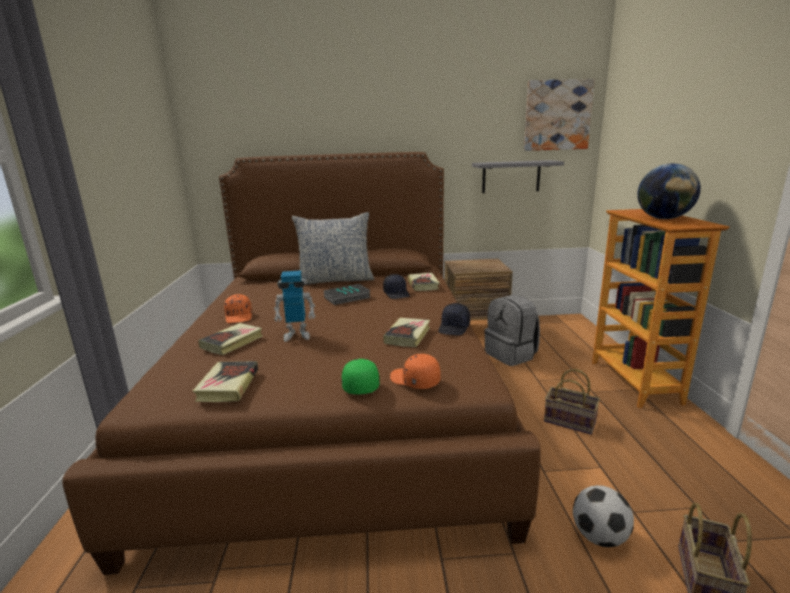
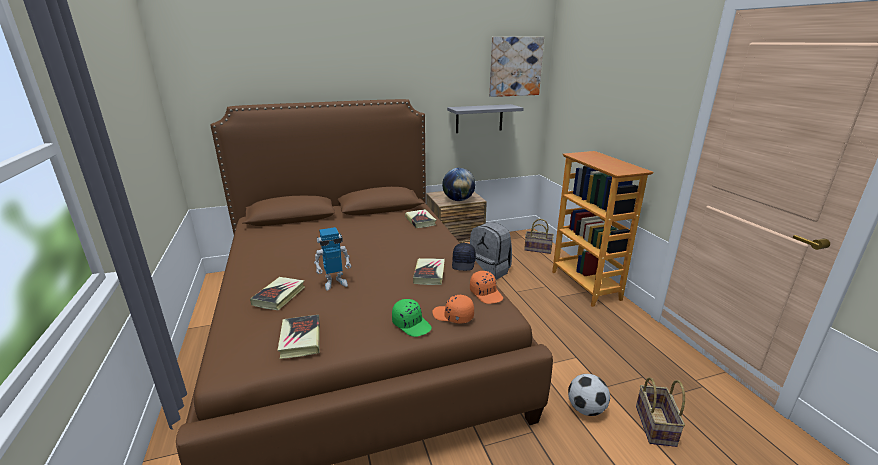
camera: 15 degrees left, 5 degrees up
(239, 316) = (269, 268): orange cap -> orange cap (486, 294)
(335, 280) = (339, 220): pillow -> none
(347, 298) = (360, 239): book -> none
(360, 384) = (412, 324): green cap -> green cap turned 150 degrees clockwise
(397, 294) = (402, 232): black cap -> none
(571, 421) = (548, 323): basket -> basket (538, 249)
(663, 219) = (607, 164): globe -> globe (458, 200)

